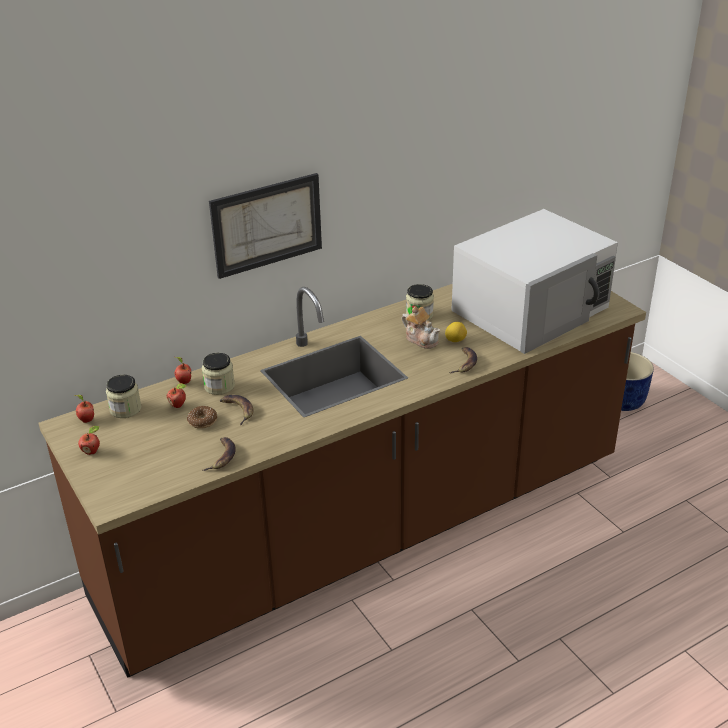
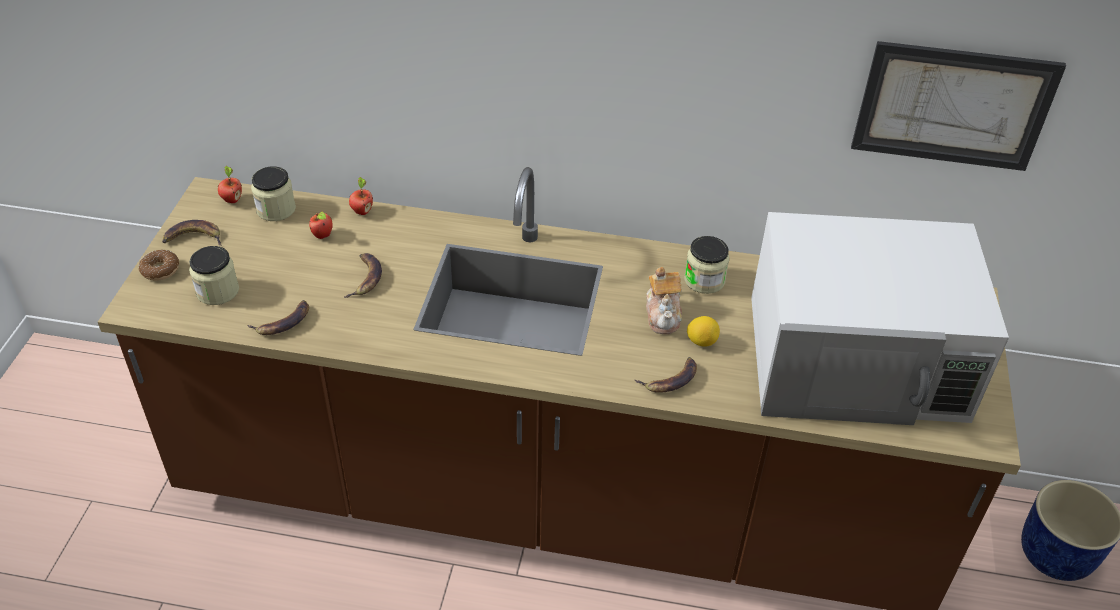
camera: 40 degrees right, 10 degrees up
(92, 451) = (193, 238): apple -> banana
(202, 421) = (319, 269): donut -> donut (160, 270)
(219, 386) = (385, 238): jar -> jar (217, 291)
(267, 225) = (512, 66): picture -> picture (953, 106)

